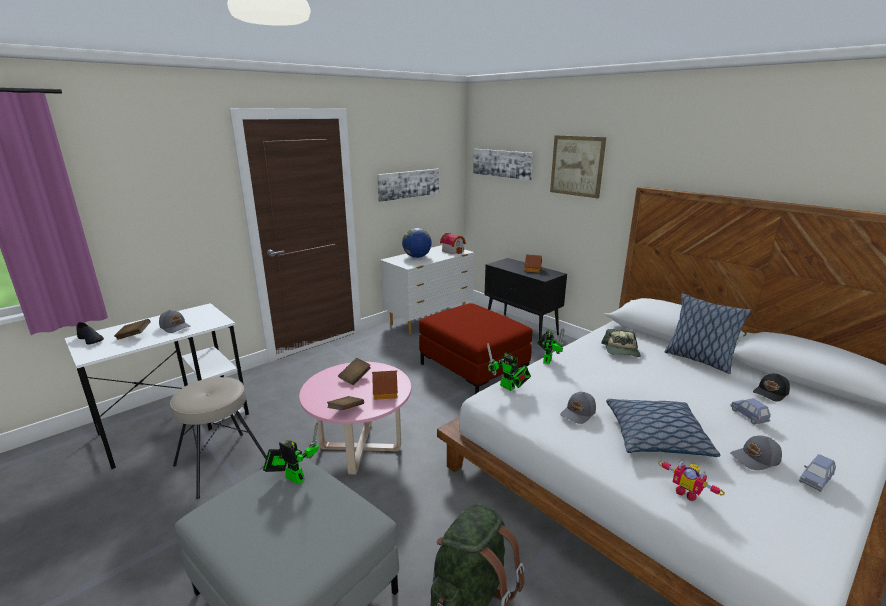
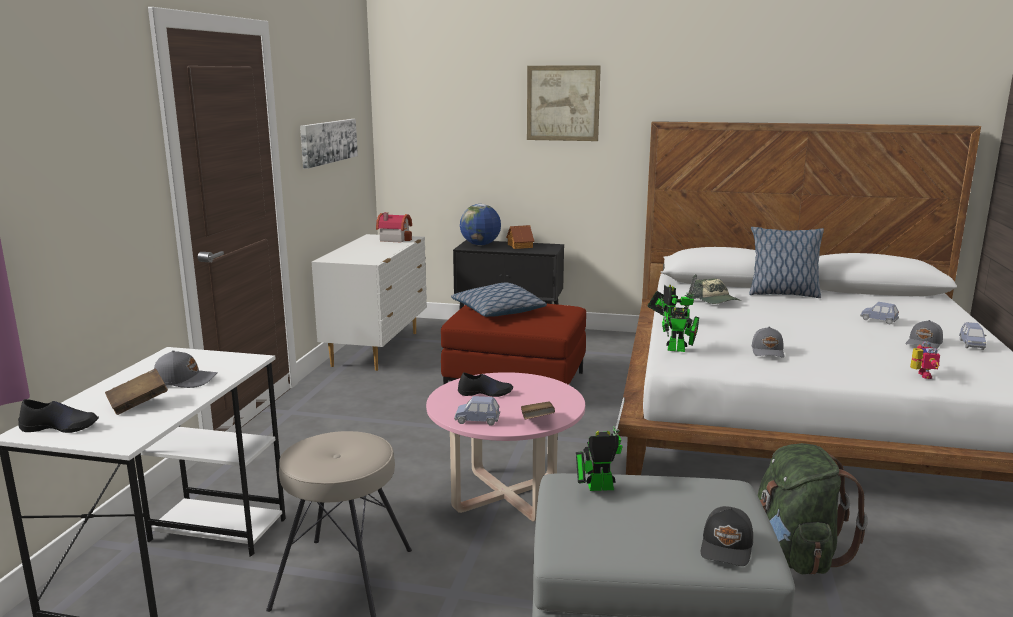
camera: 35 degrees left, 5 degrees down
(318, 396) = (477, 420): none -> blue toy car
(355, 377) = (485, 393): brown book -> black shoe
(386, 392) = (548, 394): toy house -> none
(417, 257) = (360, 251): globe -> globe (480, 245)
(502, 163) = (443, 107): picture -> none
(656, 437) = (846, 351): pillow -> pillow (498, 312)
(687, 492) = (920, 375): toy robot -> toy robot turned 90 degrees counterclockwise
(771, 393) = (866, 303): black cap -> black cap (727, 547)

